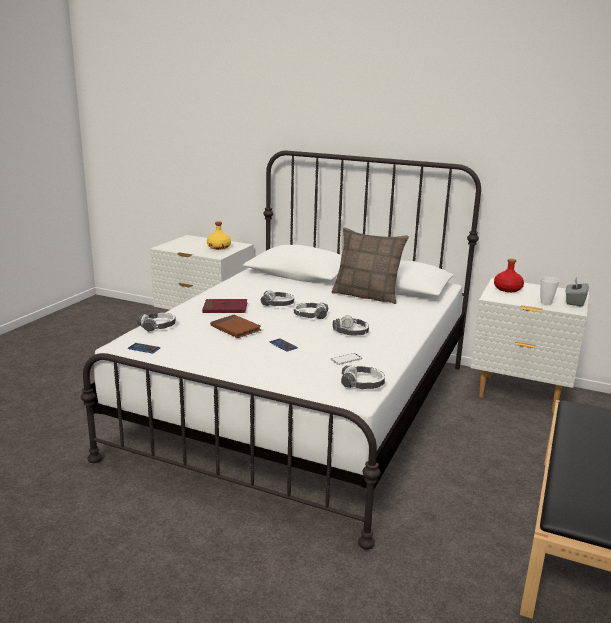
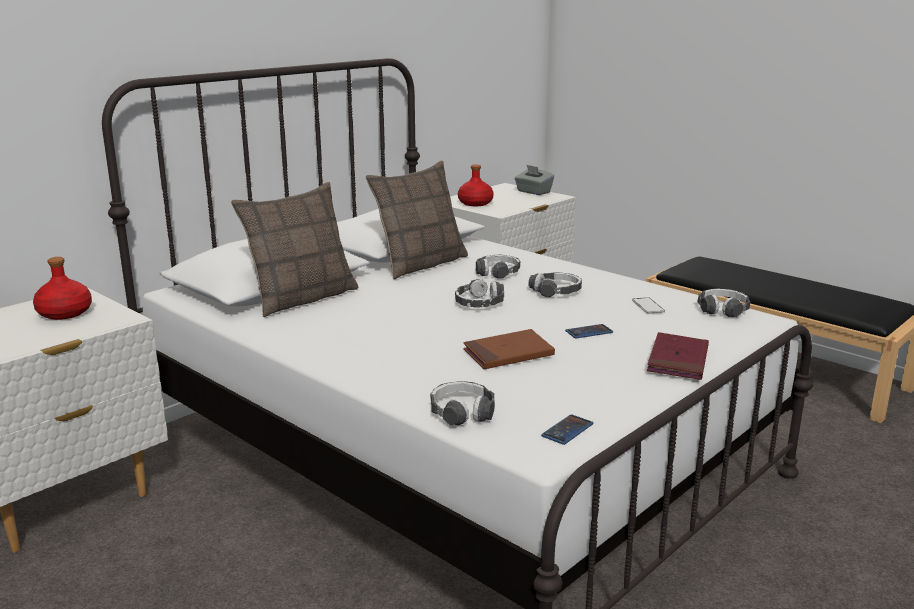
camera: 70 degrees left, 0 degrees up
(219, 247) = (65, 313): yellow bottle -> red bottle
(225, 308) = (408, 351): red book -> red book (678, 360)
(278, 304) = (414, 315): headphones -> headphones (497, 272)
(284, 280) = (302, 298): none -> pillow
(546, 302) = (529, 200): cup -> none

